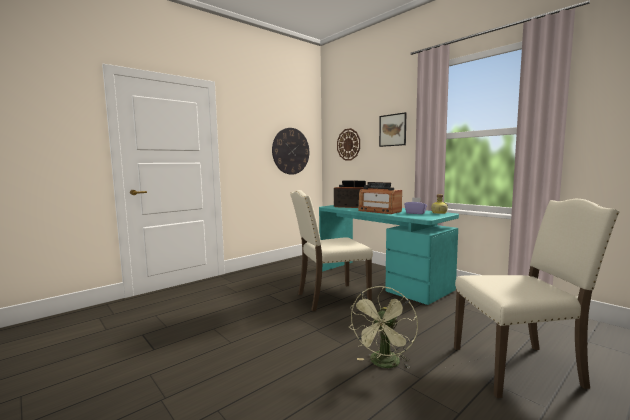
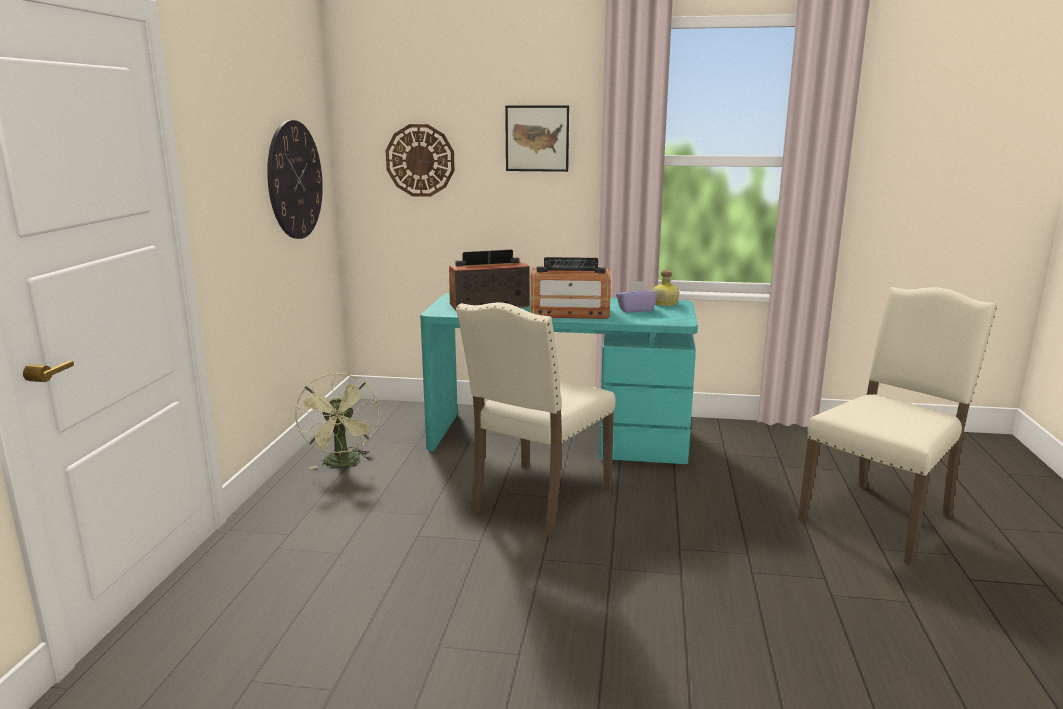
camera: 40 degrees left, 10 degrees up
(384, 364) = (767, 579): green fan -> green fan (343, 463)

